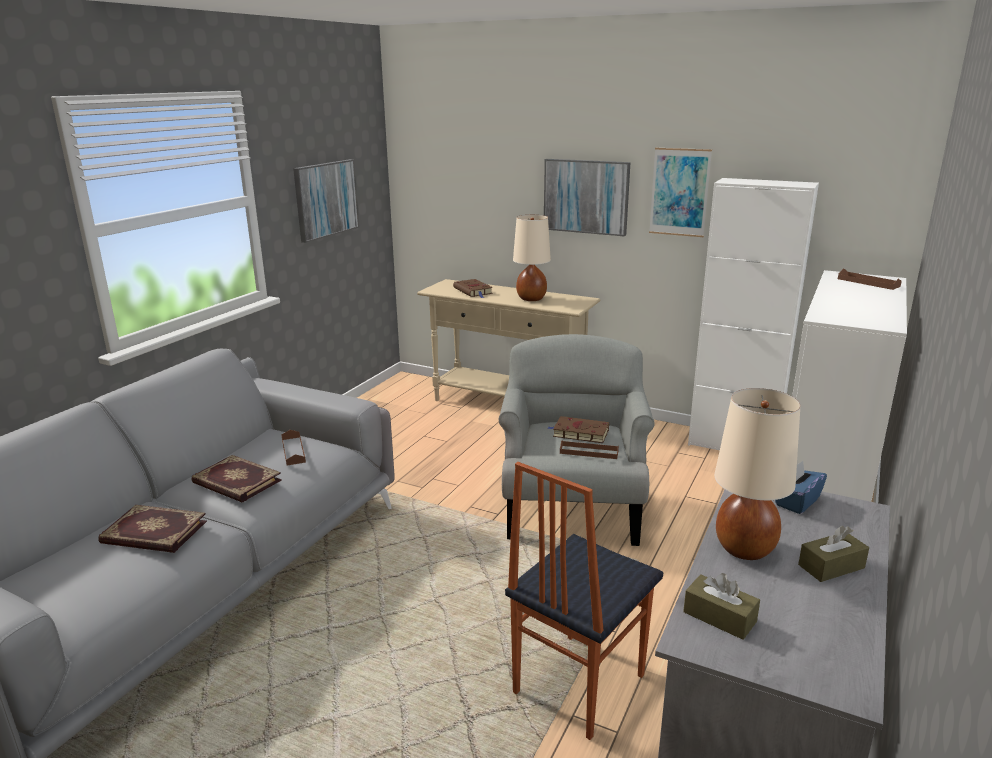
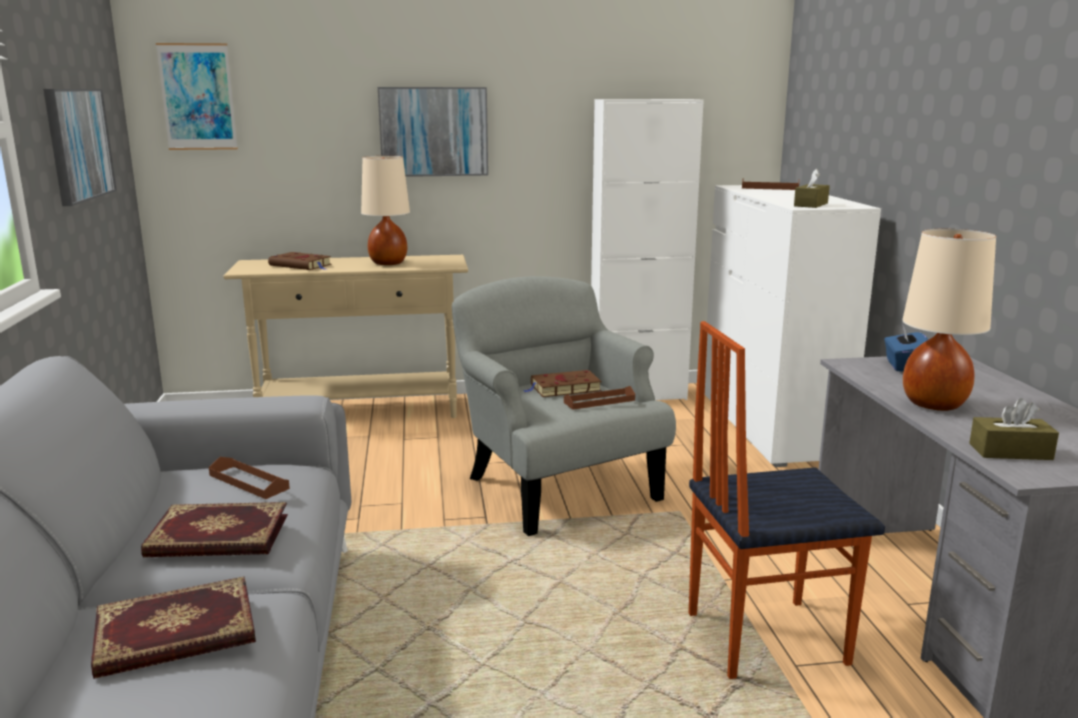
camera: 35 degrees left, 5 degrees down
(576, 684) = (763, 637): chair -> chair turned 75 degrees clockwise
(679, 192) = (546, 119): picture -> picture (198, 97)
(831, 566) = (1006, 398): brown tissue box -> brown tissue box (811, 204)

